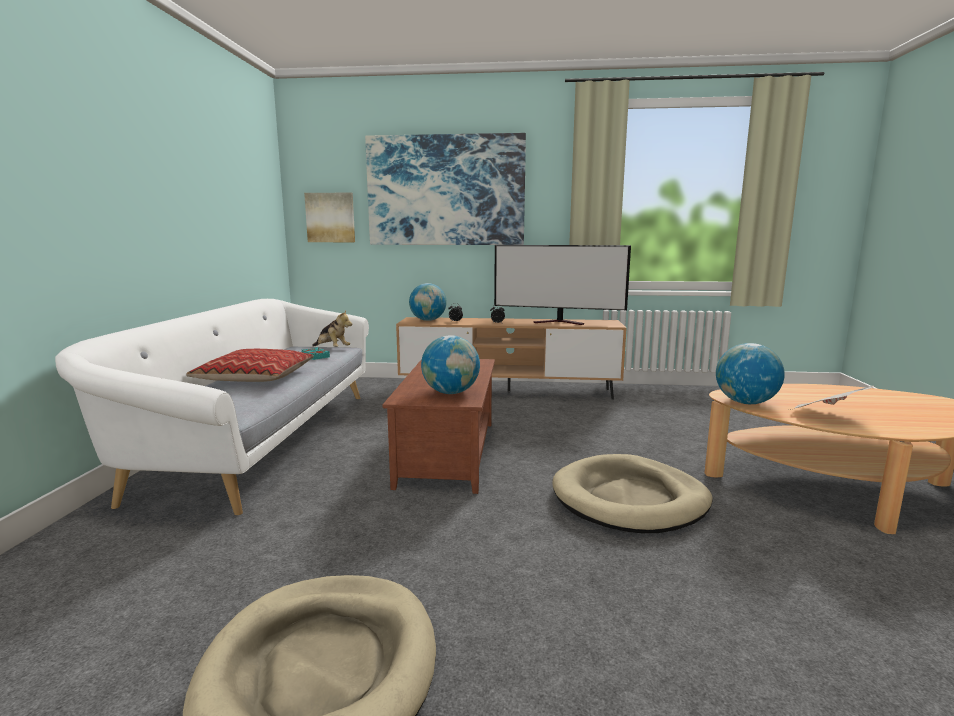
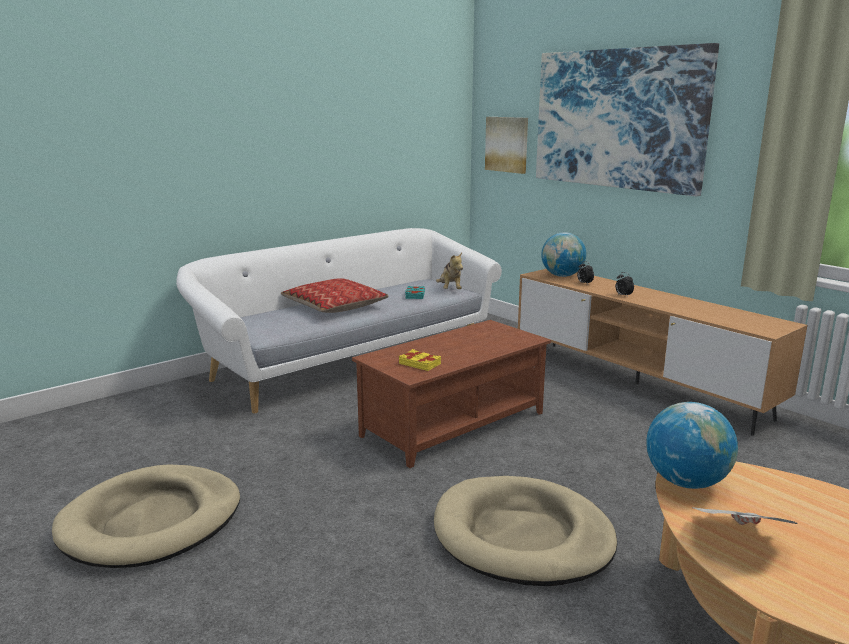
camera: 45 degrees right, 5 degrees up
(451, 393) = (420, 363): globe -> yellow book
(560, 322) = (706, 311): television -> none

